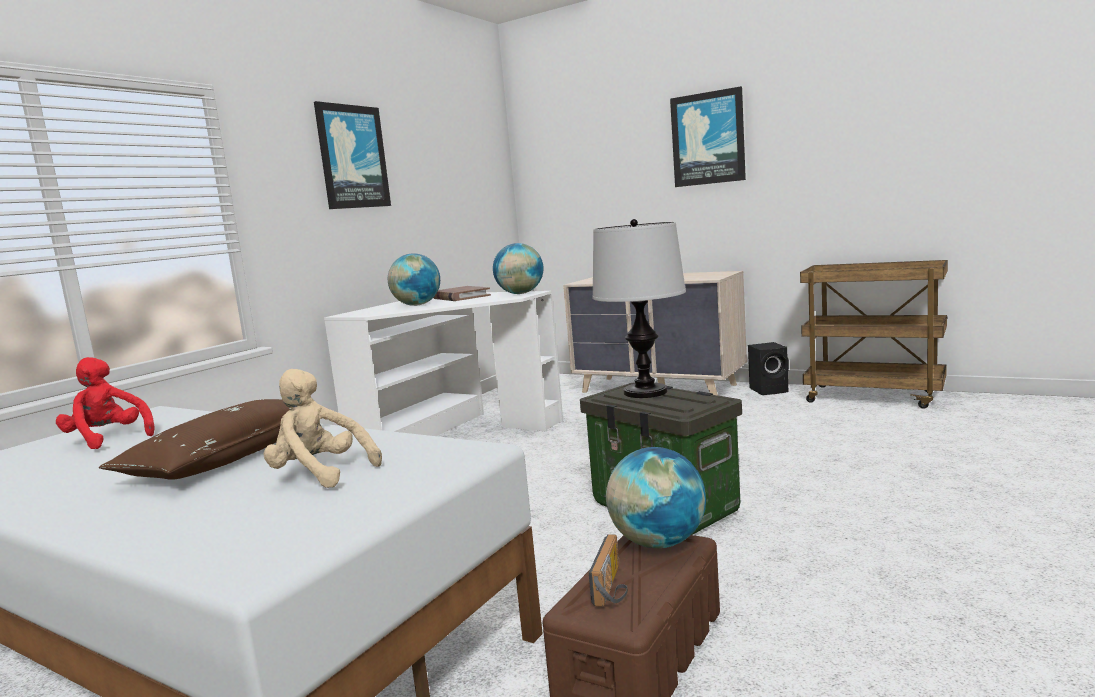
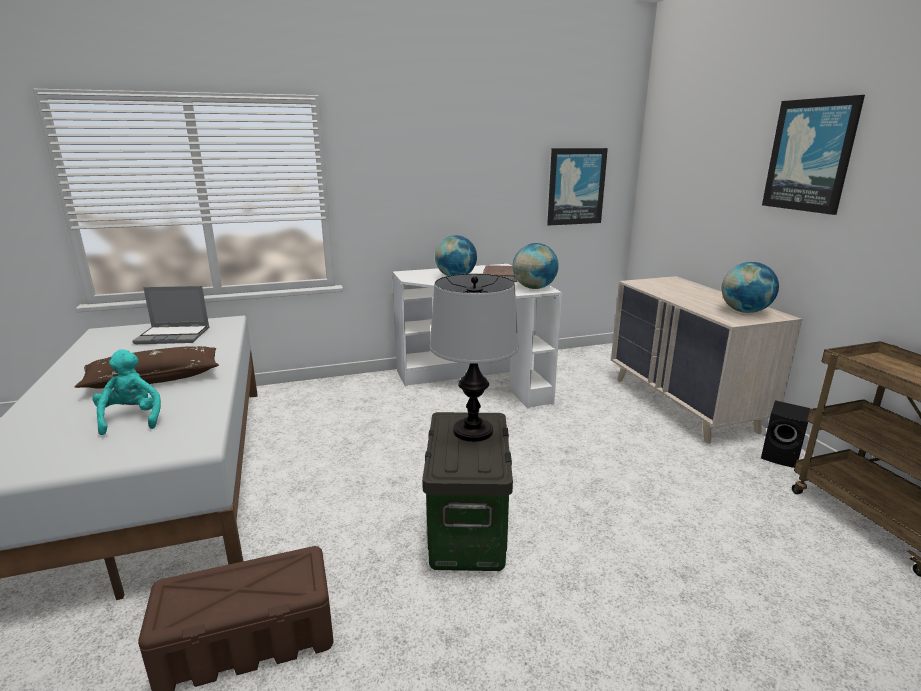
camera: 40 degrees right, 10 degrees up
(108, 439) = (174, 336): red plush toy -> laptop
(320, 474) = (132, 419): beige plush toy -> turquoise plush toy
(352, 157) = (443, 146): picture -> picture (576, 186)
(613, 587) = (211, 588): radio -> none
(658, 542) = (296, 572): globe -> globe (744, 311)

